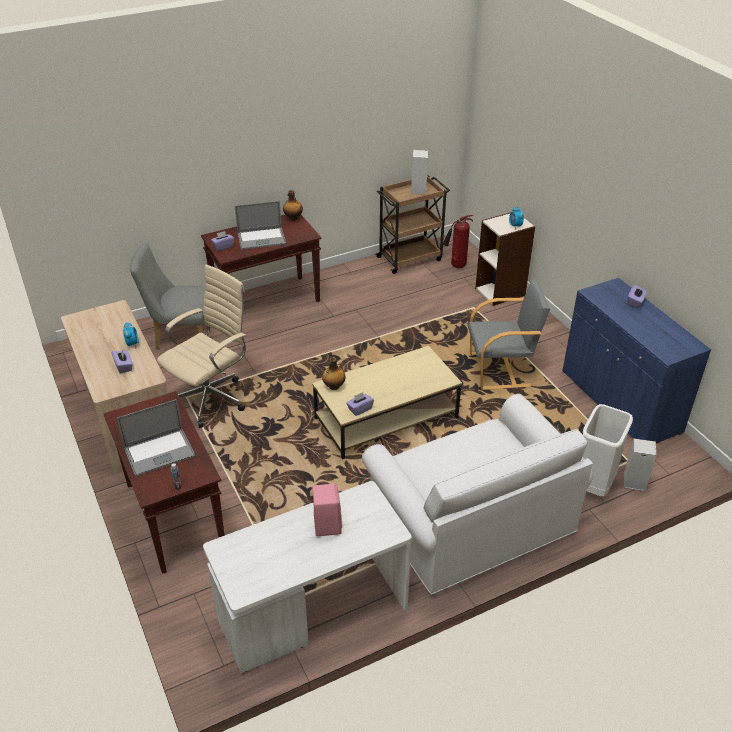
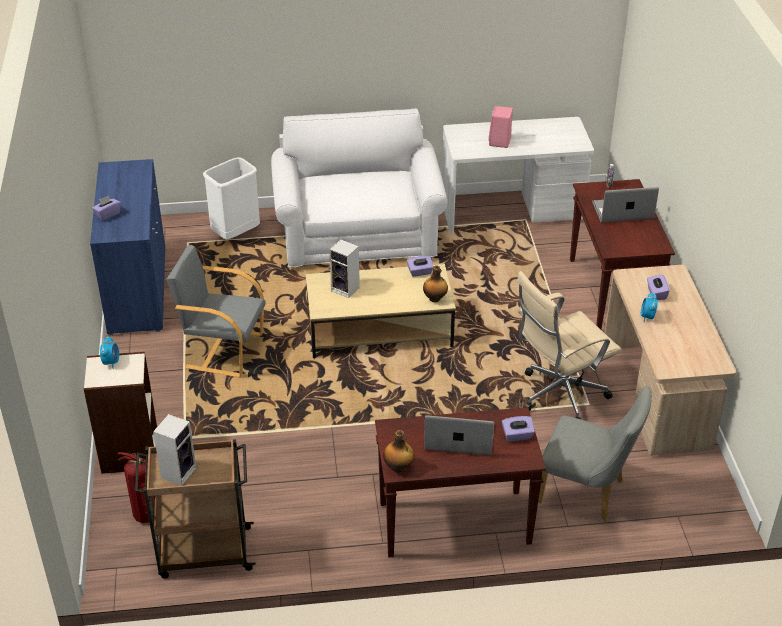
camera: 160 degrees left, 0 degrees up
(633, 483) = (201, 229): speaker -> speaker (346, 289)

